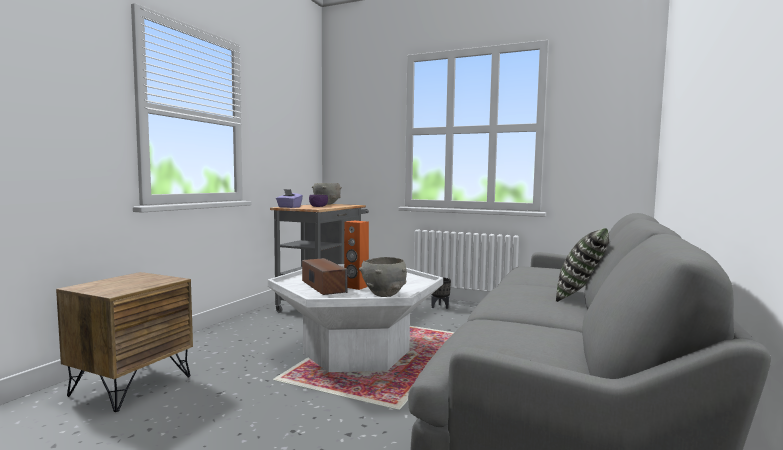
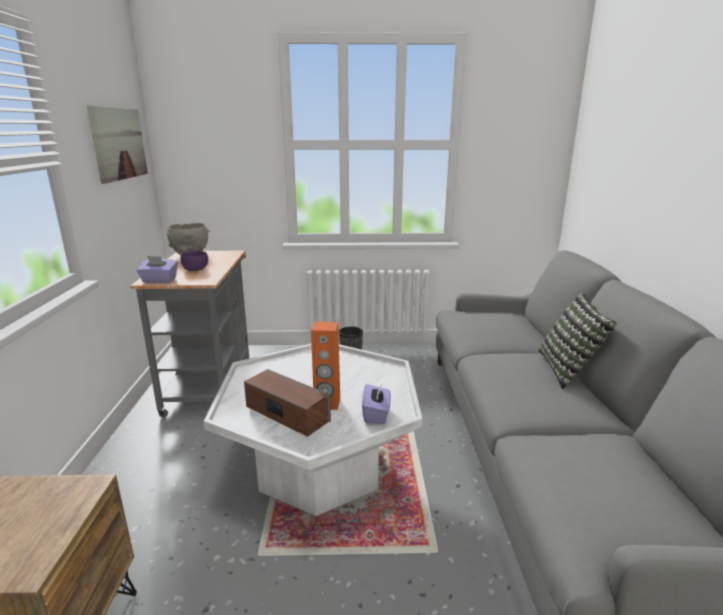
camera: 25 degrees left, 15 degrees up
(293, 126) = (119, 143): none -> picture
(383, 294) = (376, 414): grey bowl -> purple tissue box

